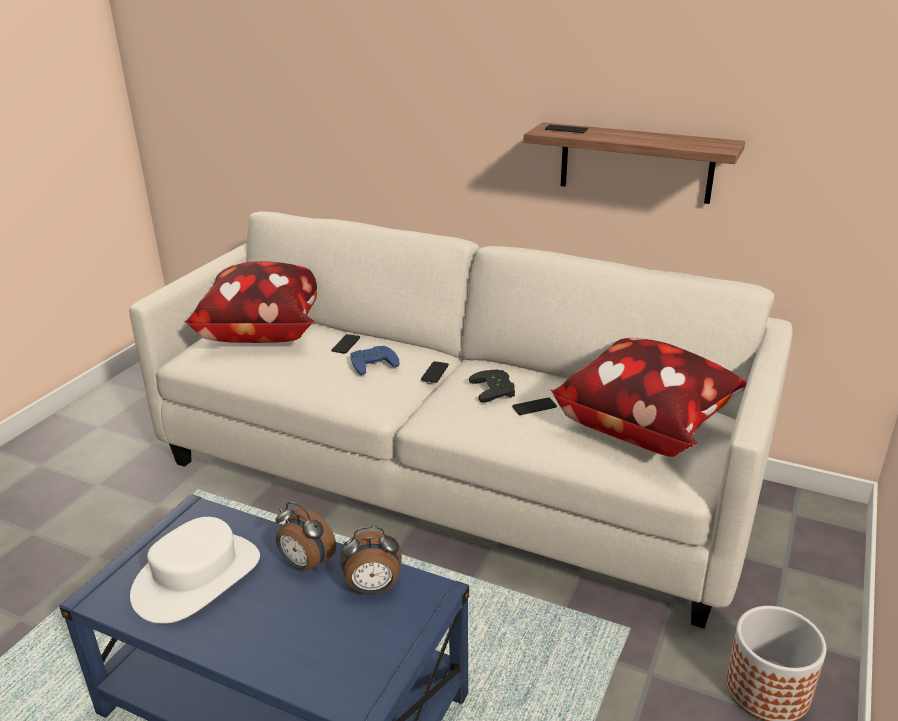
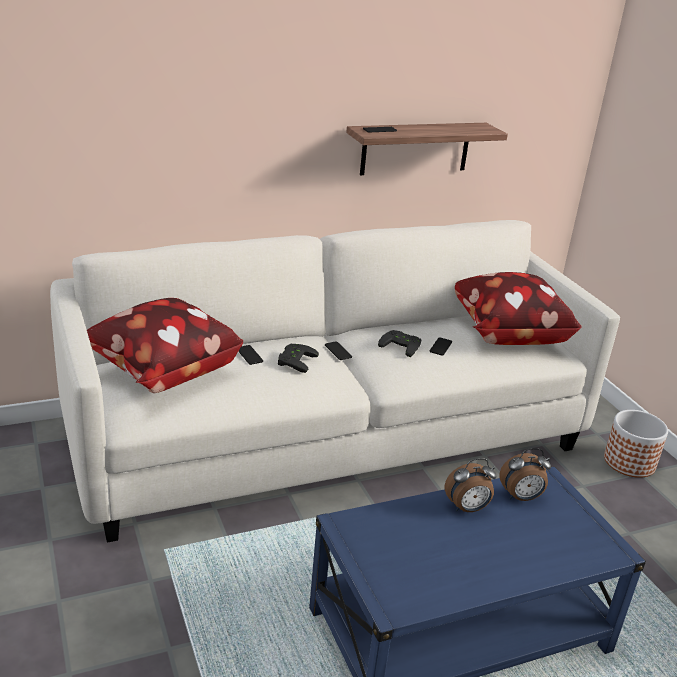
camera: 50 degrees left, 0 degrees up
(197, 577) = (426, 556): white hat -> none
(372, 362) = (294, 360): blue game controller -> black game controller
(373, 589) = (521, 497): alarm clock -> alarm clock turned 45 degrees clockwise

